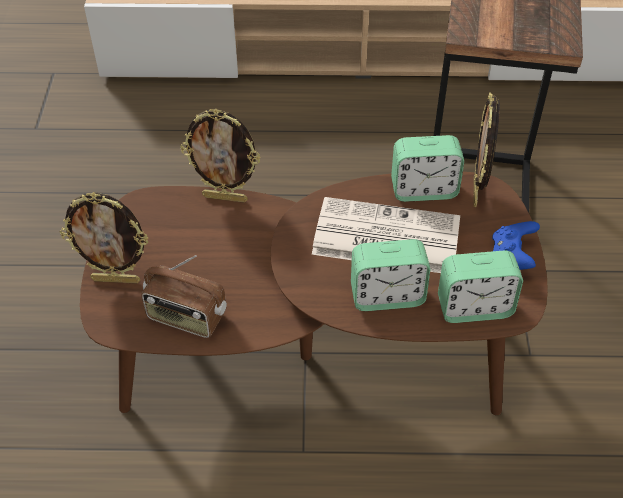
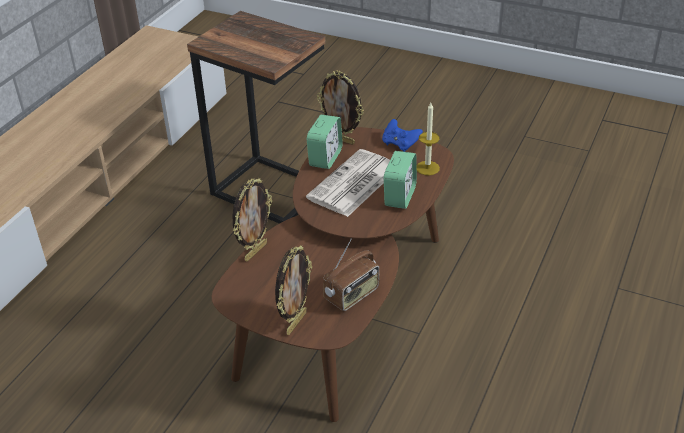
camera: 65 degrees left, 10 degrees down
(474, 307) = (427, 168): alarm clock -> candle

